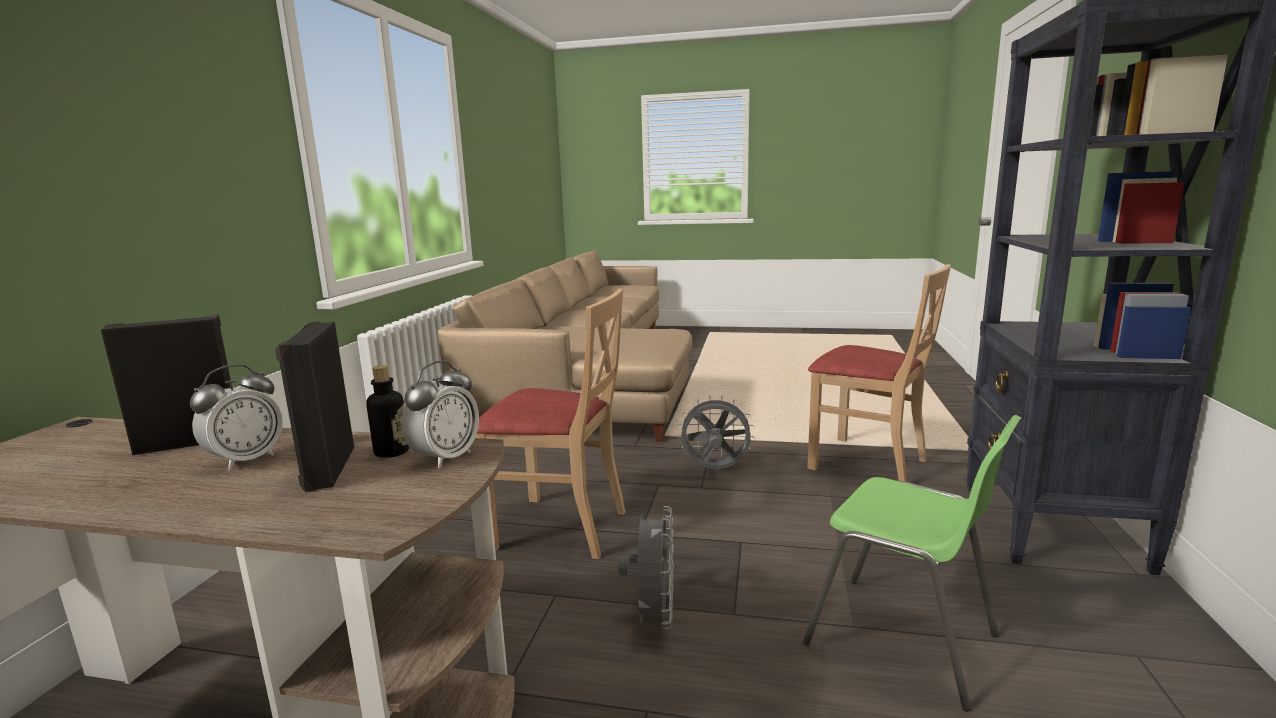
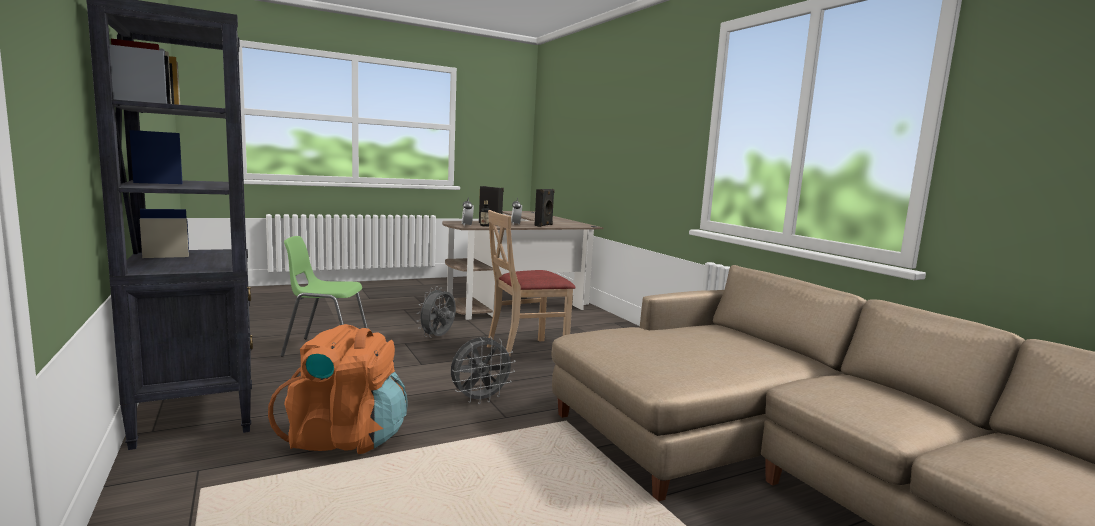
camera: 140 degrees right, 5 degrees down
(653, 616) = (438, 337): grey fan -> grey fan turned 60 degrees clockwise
(867, 463) = (345, 438): beige chair -> orange backpack

